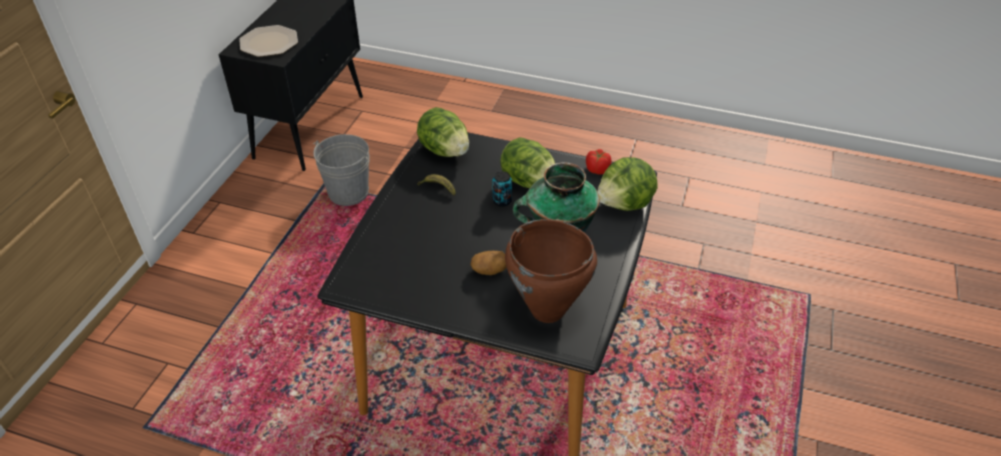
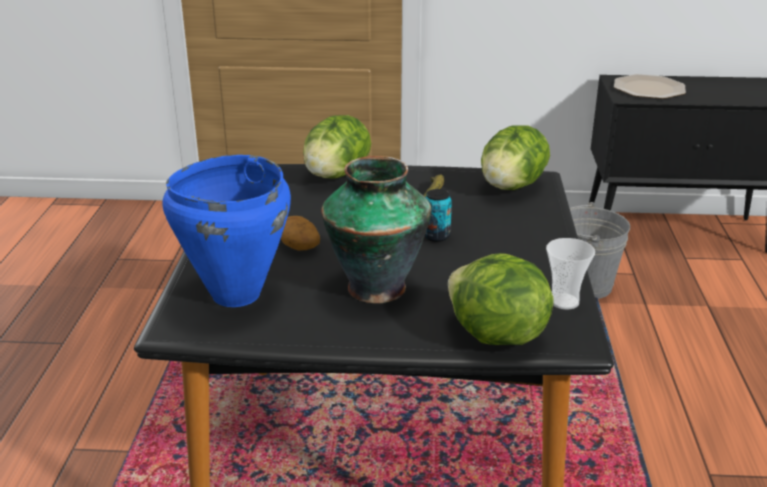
camera: 75 degrees right, 15 degrees down
(528, 181) = (491, 249): lettuce -> lettuce (336, 175)
(547, 310) = (235, 294): brown cooking pot -> blue cooking pot
(597, 169) = (564, 301): tomato -> cup

